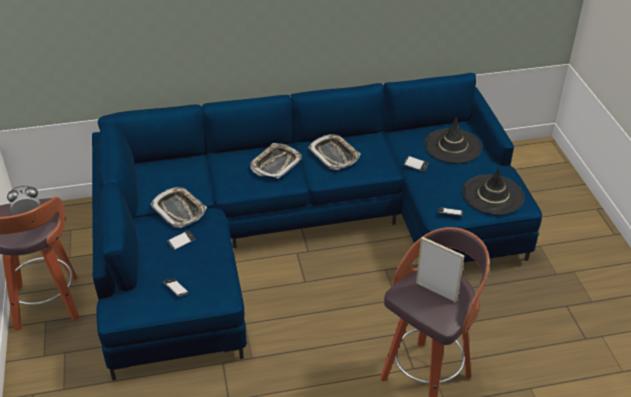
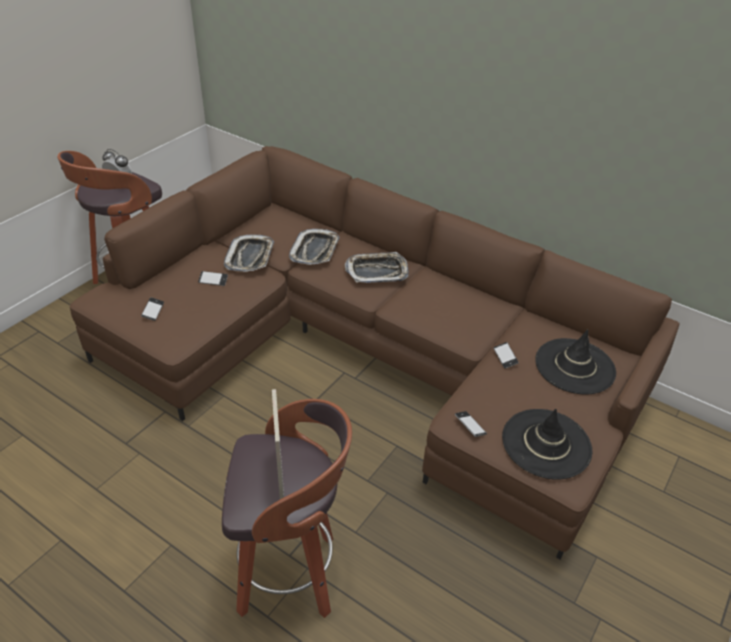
camera: 45 degrees right, 0 degrees up
(295, 233) = (366, 356): blue sofa -> brown sofa
(334, 155) = (439, 297): tray -> tray (315, 251)

